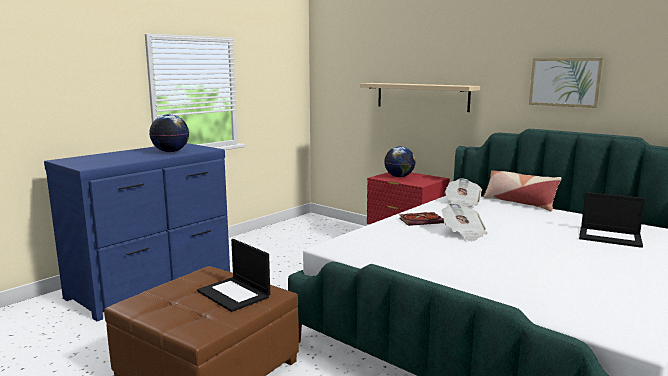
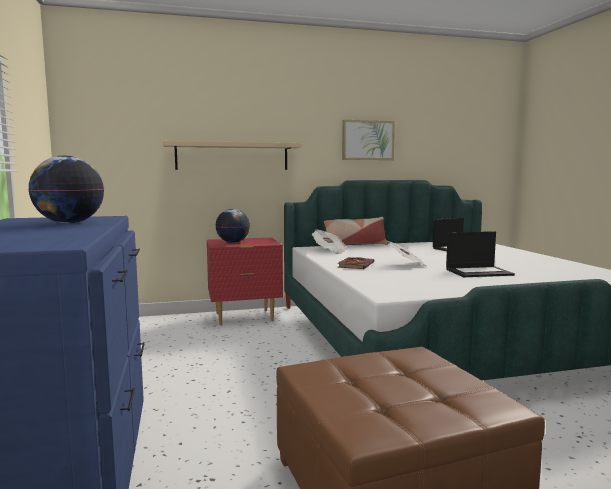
camera: 55 degrees left, 5 degrees down
(234, 294) = (398, 369): laptop -> laptop (479, 272)

